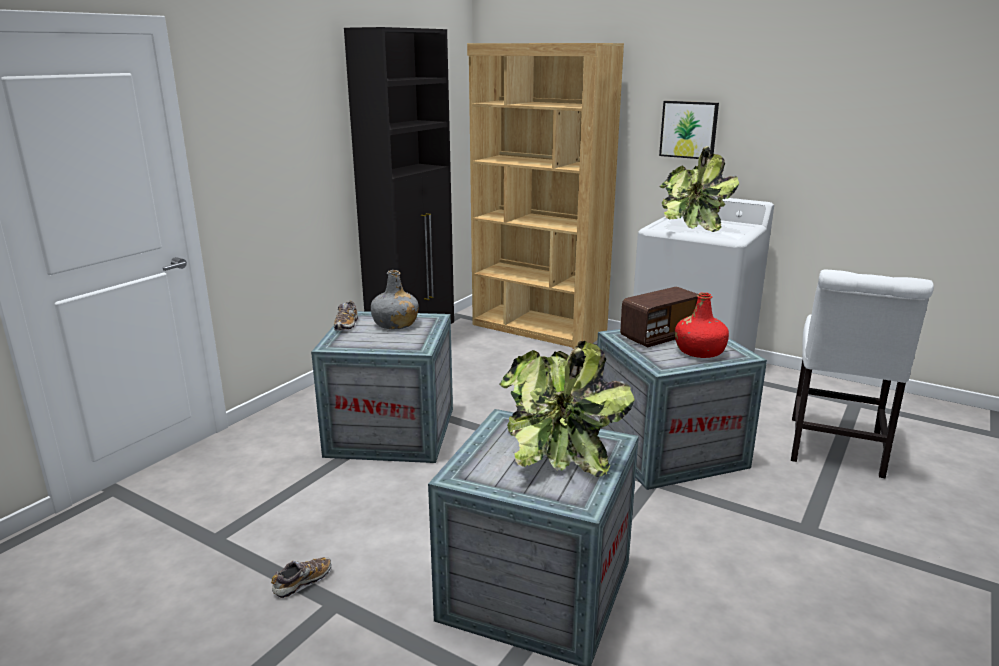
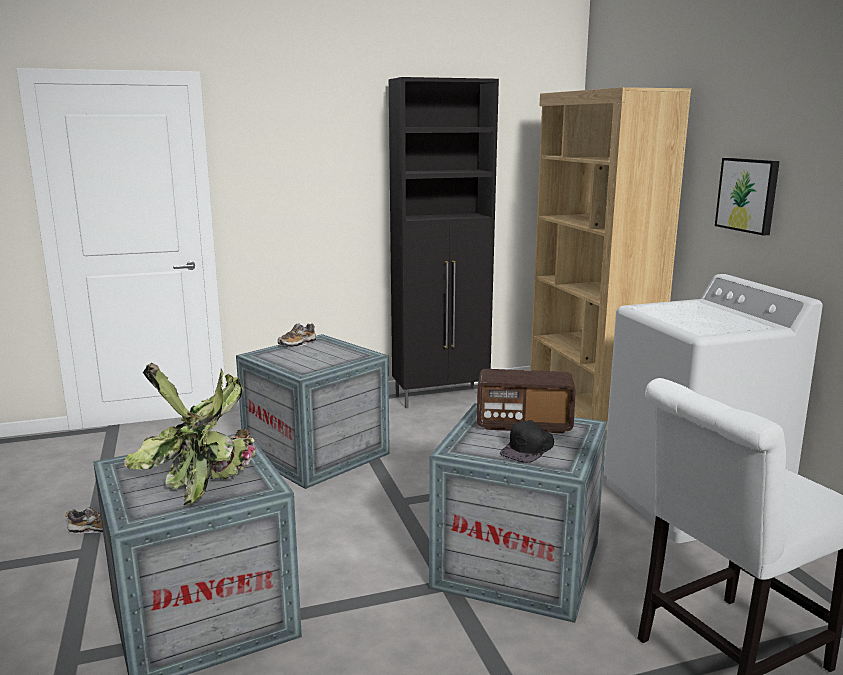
camera: 40 degrees right, 5 degrees down
(395, 324) = (330, 352): grey bottle -> none
(689, 226) = (684, 312): potted plant -> none
(699, 351) = (528, 450): red bottle -> black cap

